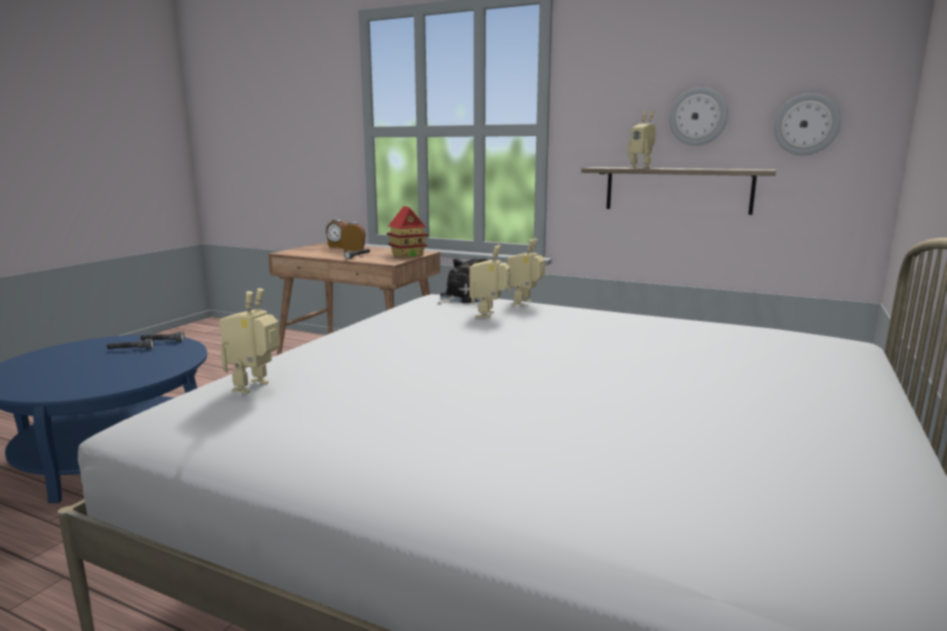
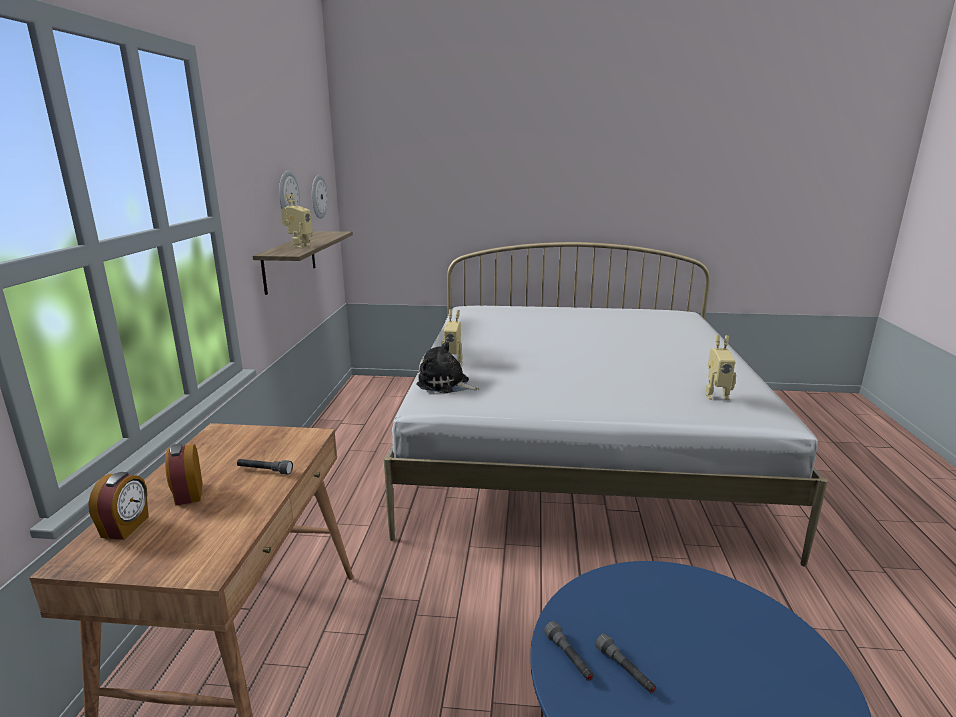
camera: 110 degrees left, 5 degrees up
(407, 254) = (244, 437): toy house -> none
(489, 315) = (501, 367): toy robot -> none

